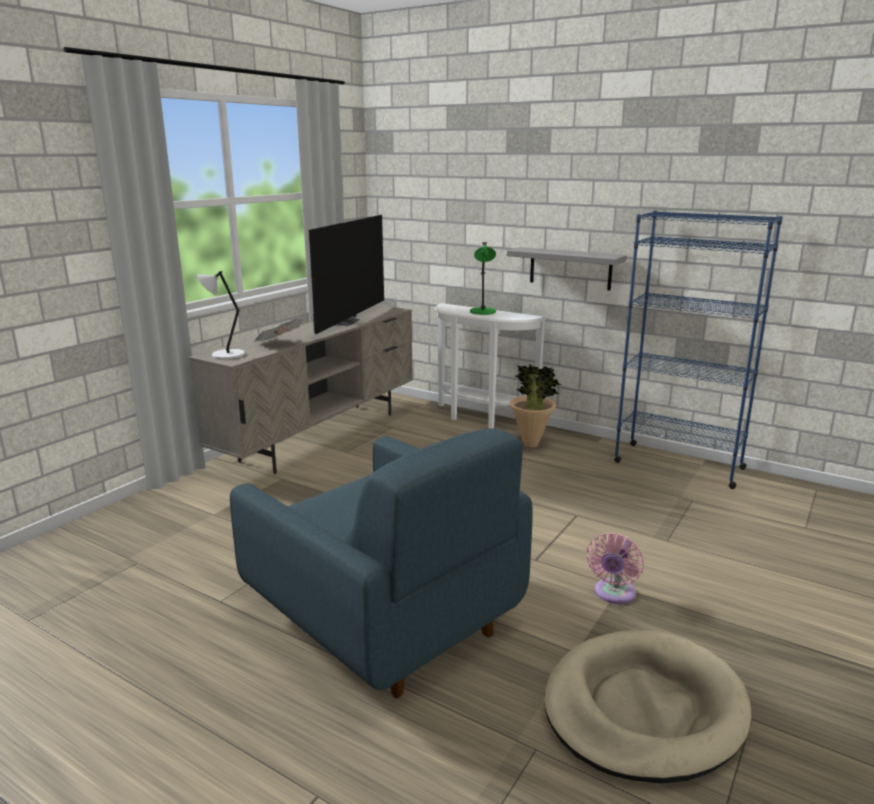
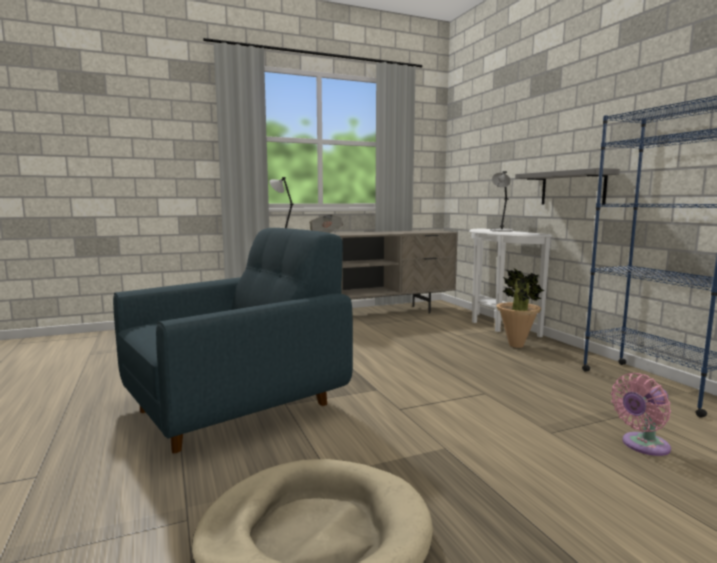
camera: 35 degrees right, 10 degrees down
(345, 322) = (394, 232): television -> none
(385, 619) = (237, 407): blue armchair -> blue armchair turned 120 degrees counterclockwise
(483, 312) = (501, 231): green table lamp -> grey table lamp
(613, 594) = (430, 450): pink fan -> pink fan (642, 446)

